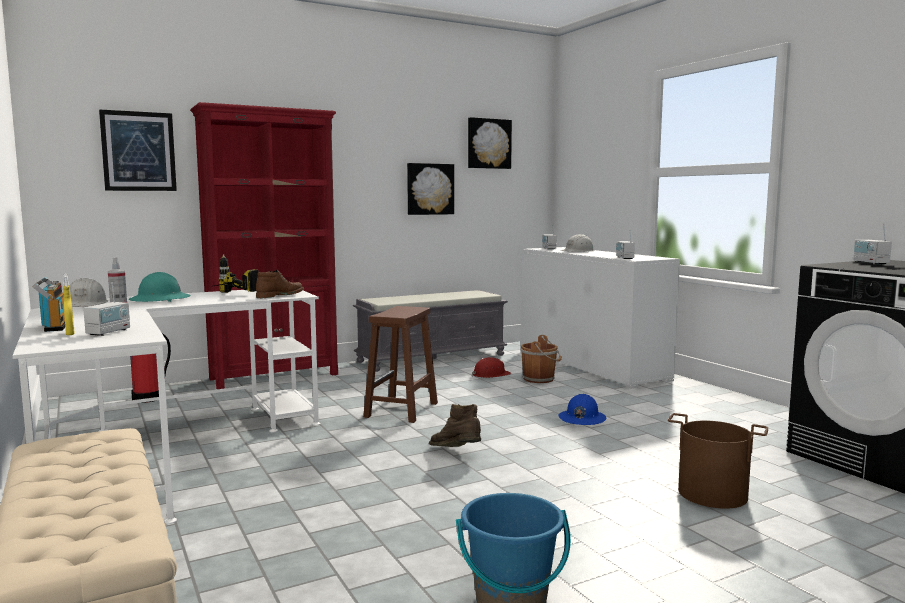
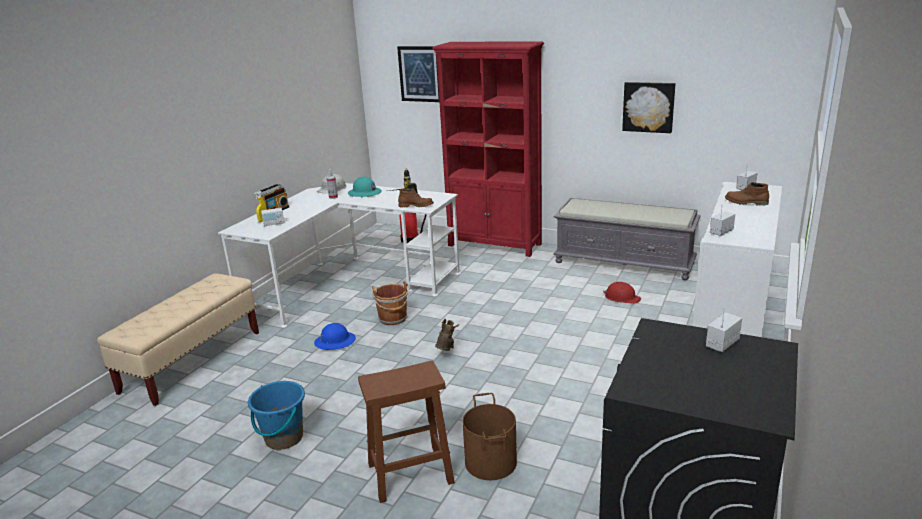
camera: 55 degrees right, 15 degrees up
(401, 410) = (493, 305): brown stool -> brown stool (409, 474)
(488, 143) = (724, 60): picture -> none
(540, 379) = (646, 318): brown bucket -> brown bucket (393, 319)
(578, 251) = (746, 202): white hard hat -> brown boot
(581, 419) = (574, 367): blue hard hat -> blue hard hat (335, 341)

